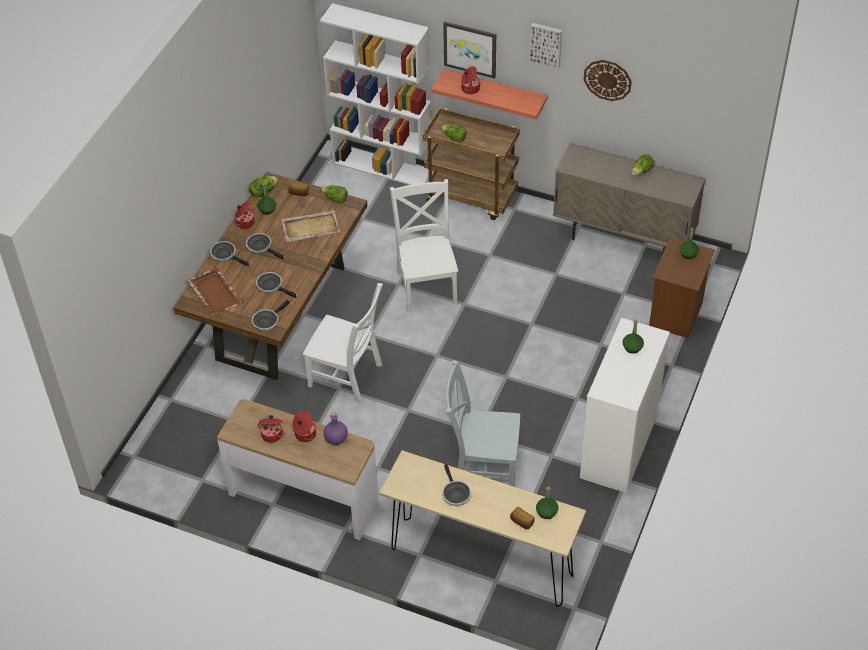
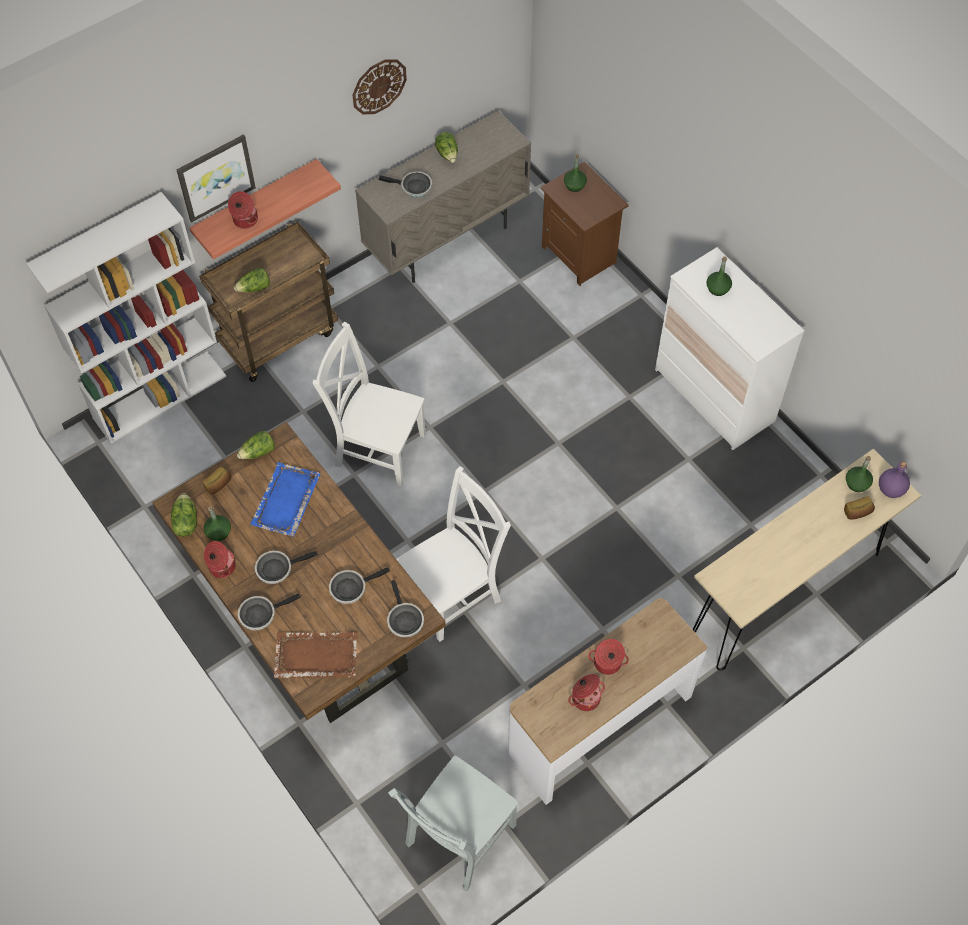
camera: 60 degrees left, 10 degrees up
(310, 228) = (285, 501): beige tray -> blue tray
(336, 439) = (634, 633): purple bottle -> purple bottle (891, 489)
(455, 493) = (785, 554): frying pan -> frying pan (413, 187)
(482, 466) = (662, 528): grey chair -> grey chair (457, 838)
(546, 44) = (303, 100): picture -> none

